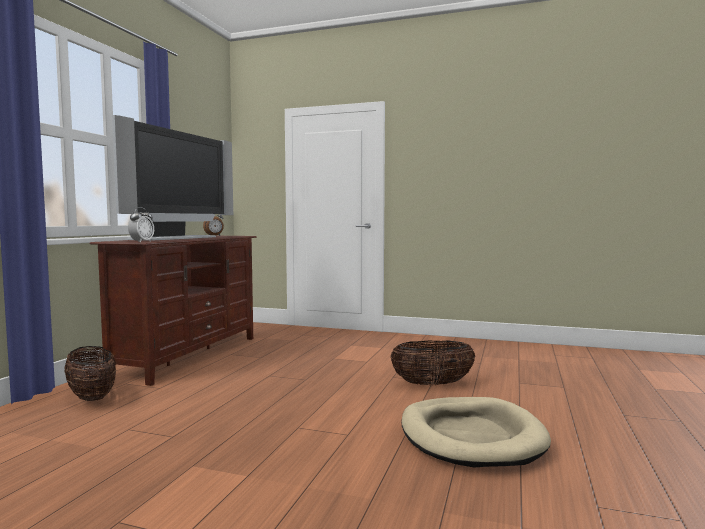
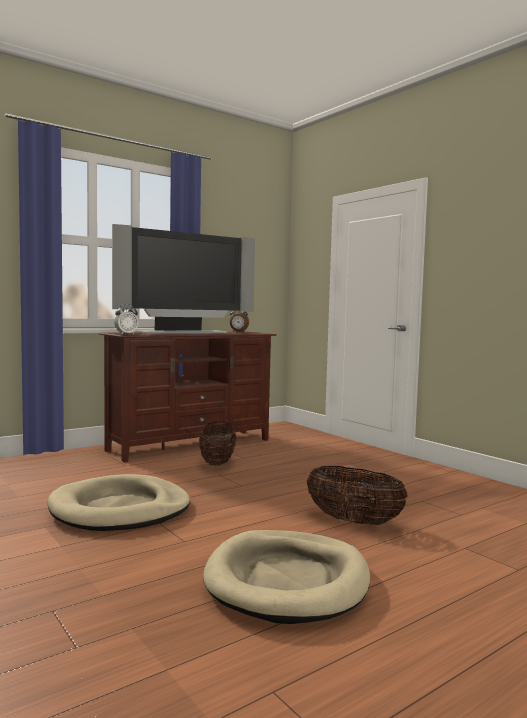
camera: 35 degrees right, 0 degrees up
(92, 397) = (76, 461): basket -> basket (217, 463)
(238, 427) = (120, 509): none -> beige dog bed

